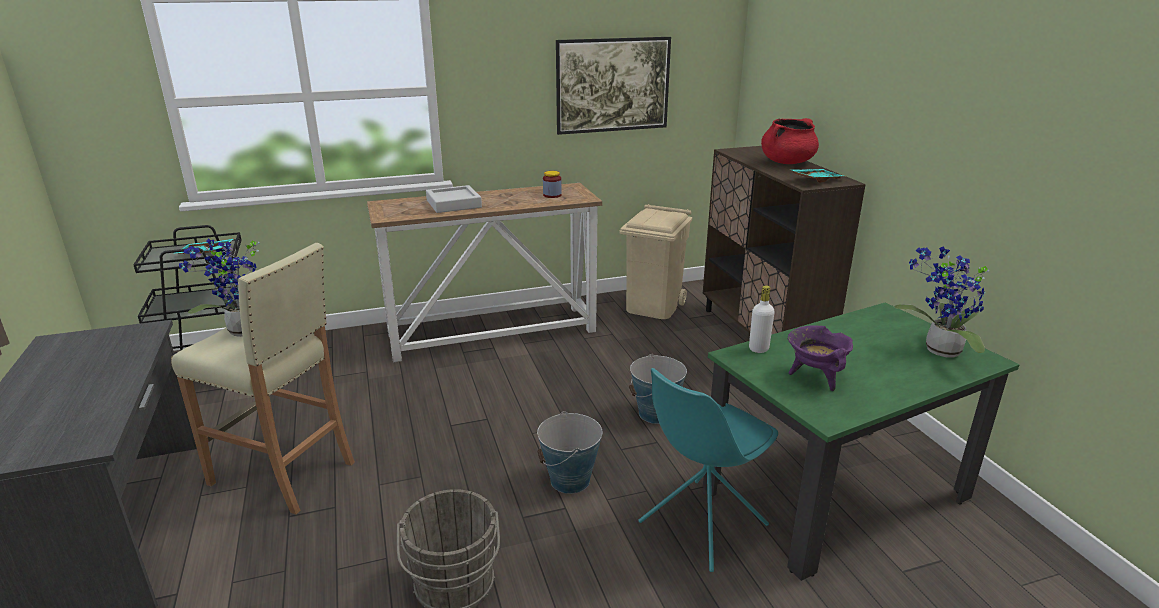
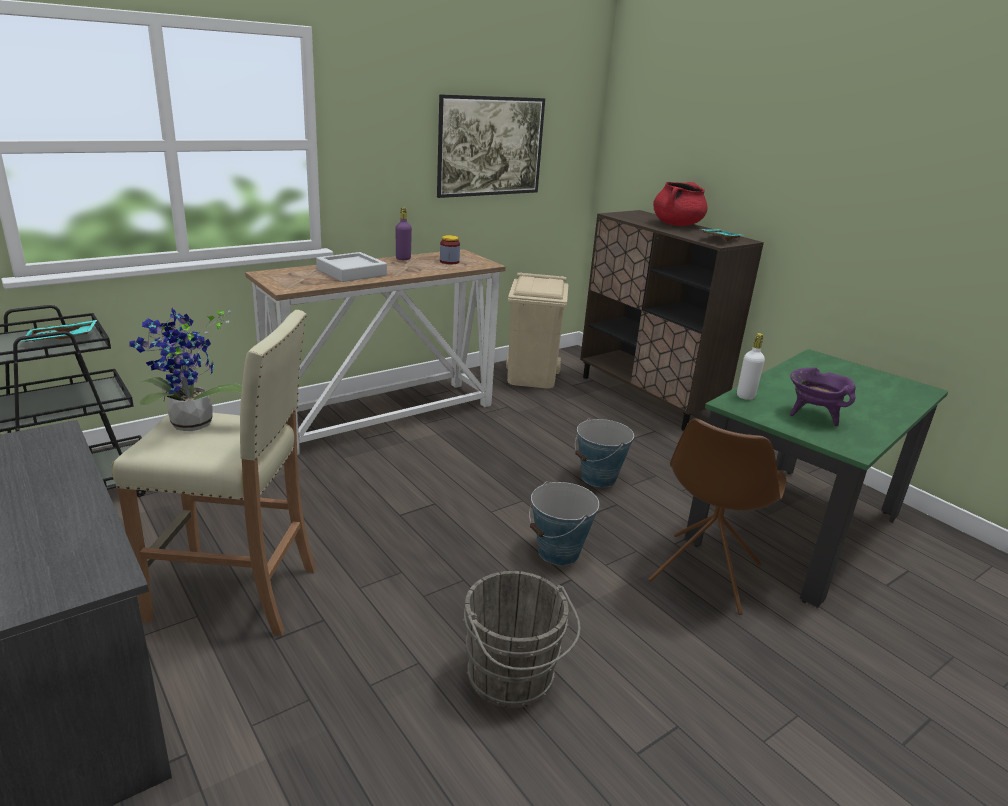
camera: 20 degrees left, 0 degrees up
(512, 191) = (403, 259): none -> purple bottle
(701, 524) = (704, 574): turquoise chair -> brown chair
(938, 351) = (883, 385): potted plant -> none

